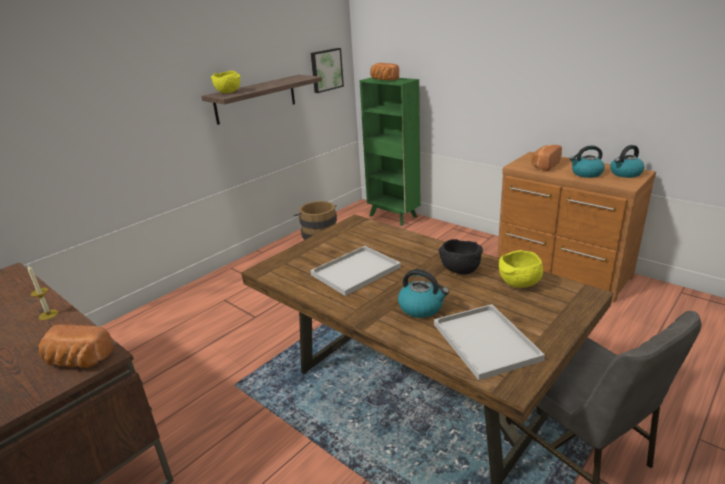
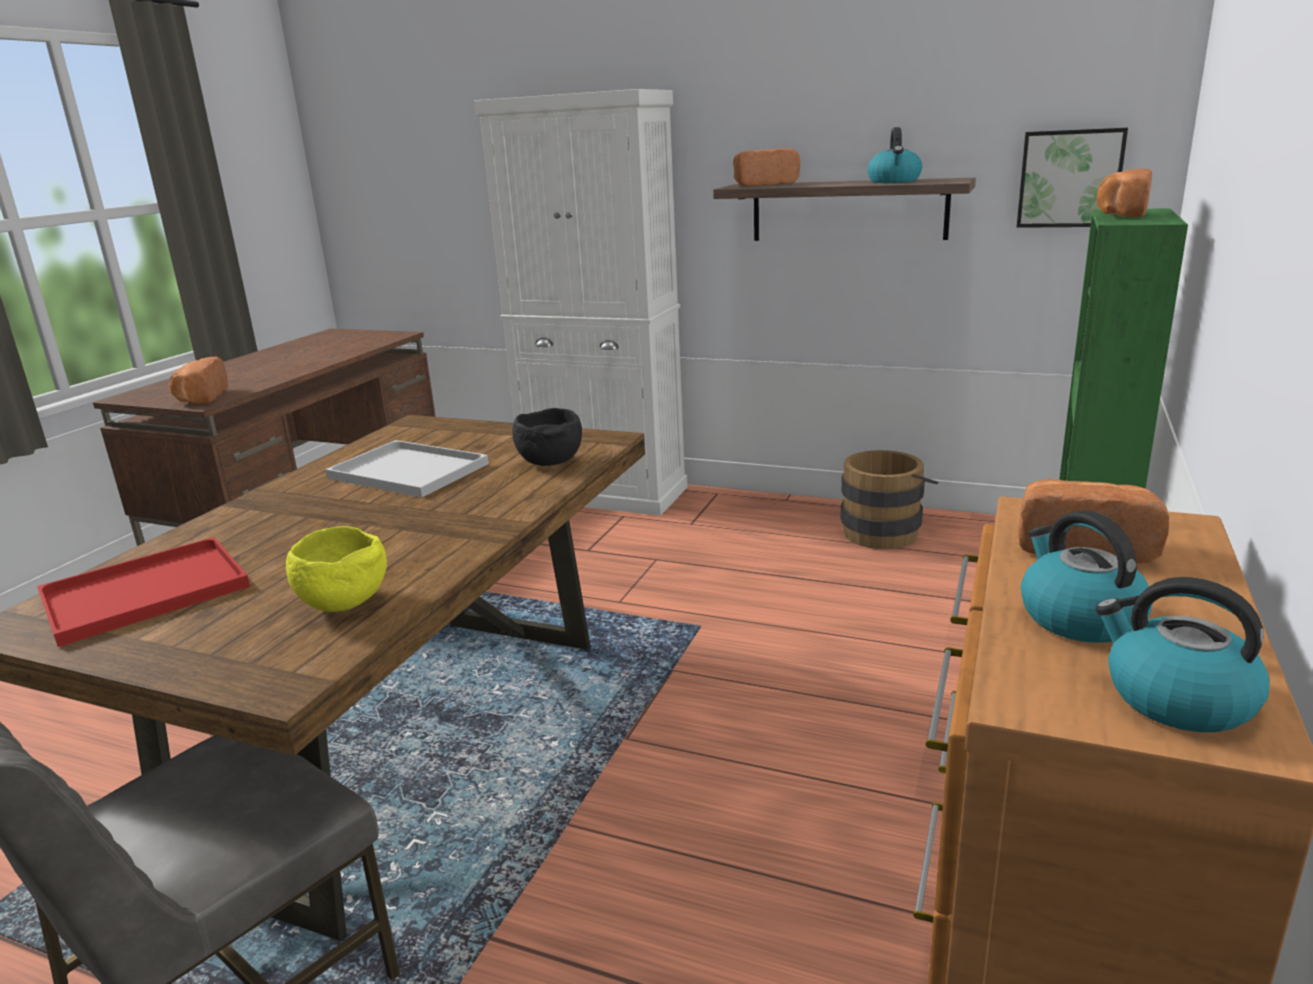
camera: 70 degrees right, 5 degrees down
(48, 315) = (299, 368): candle -> none
(184, 301) = (605, 493): none -> white cabinet
(229, 92) = (763, 184): yellow bowl -> bread
(421, 307) = (274, 531): kettle -> kettle (894, 181)
(459, 271) = (406, 543): black bowl -> black bowl (550, 462)
(483, 340) = (149, 590): white tray -> red tray

